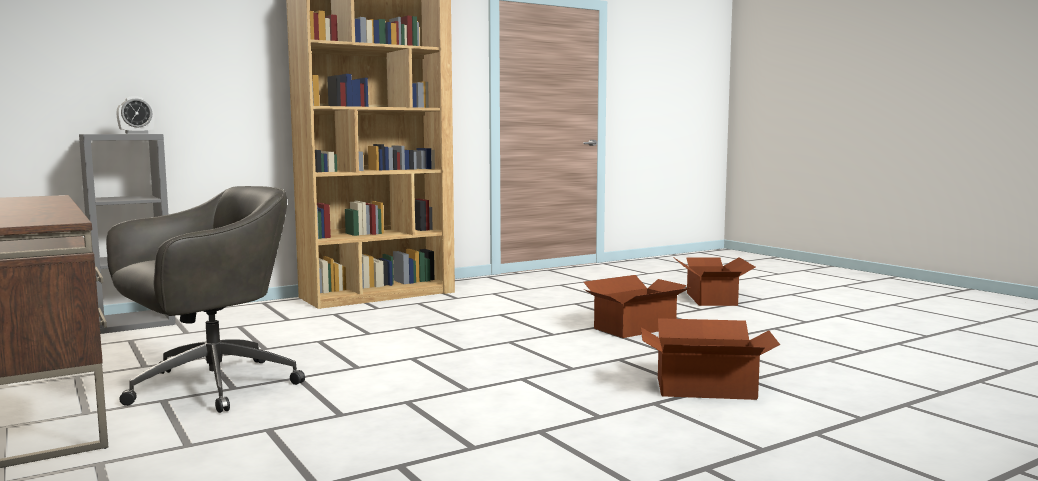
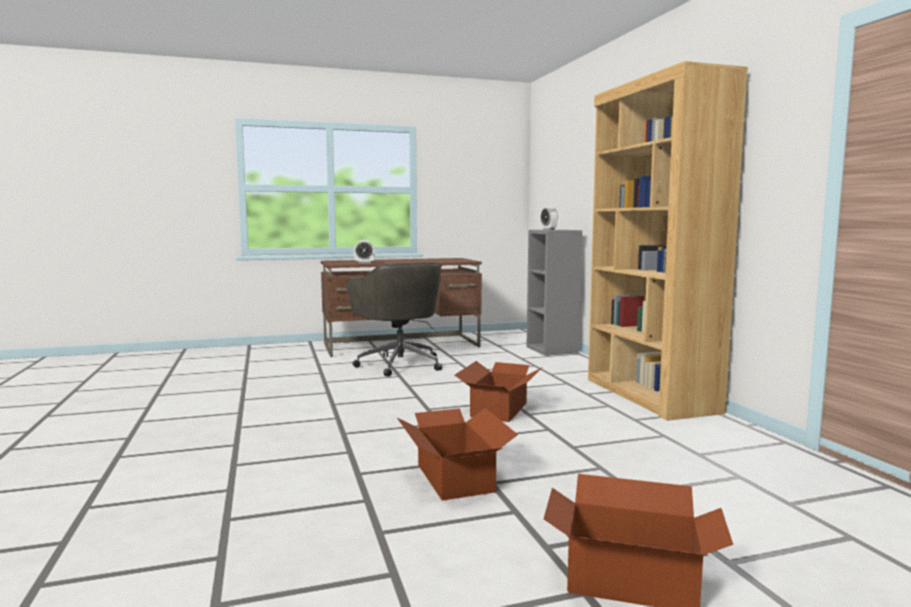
camera: 105 degrees right, 0 degrees up
(45, 215) = (364, 263): none -> alarm clock
(704, 388) = (238, 467): cardboard box -> cardboard box (500, 410)

